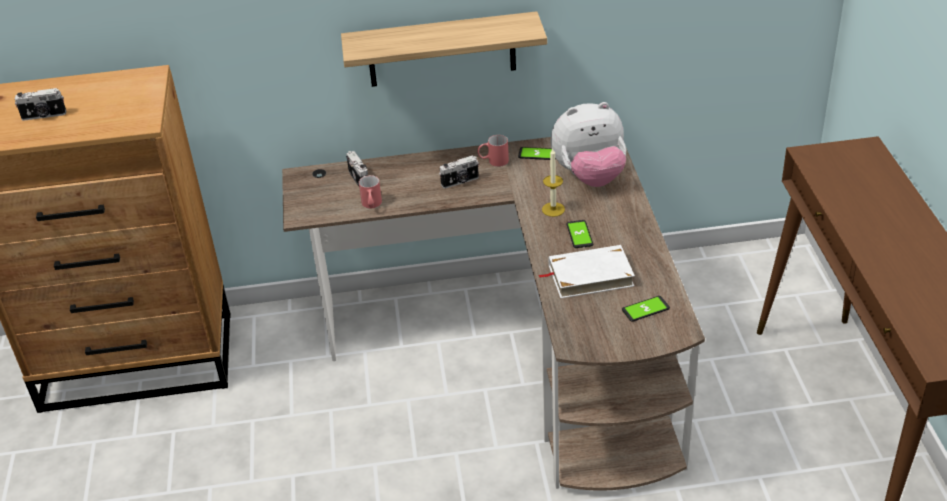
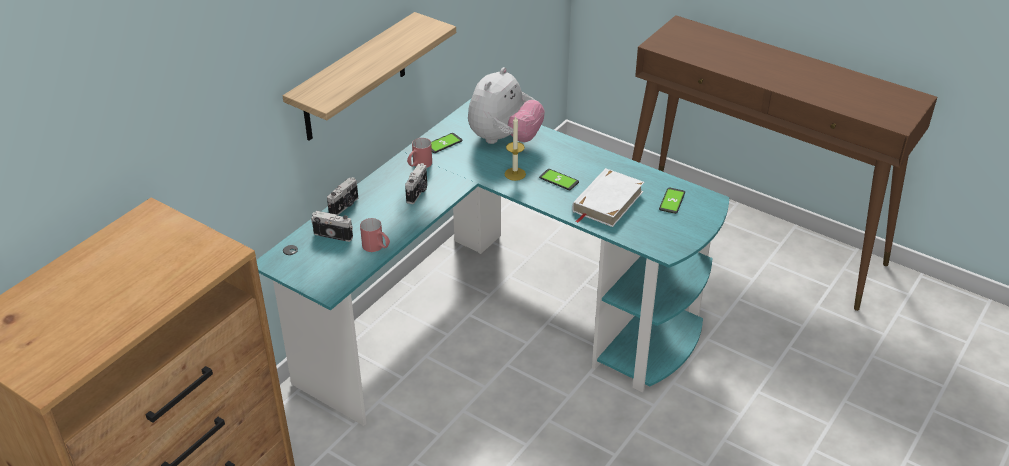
camera: 50 degrees left, 0 degrees up
(44, 116) = (101, 303): camera -> camera (345, 206)
(525, 352) = (499, 321): brown desk -> turquoise desk

